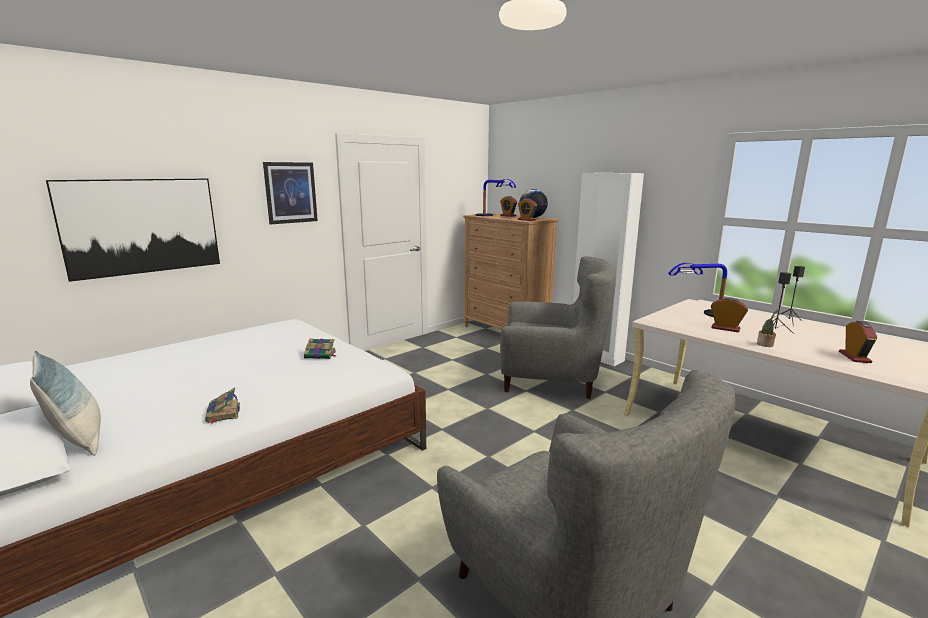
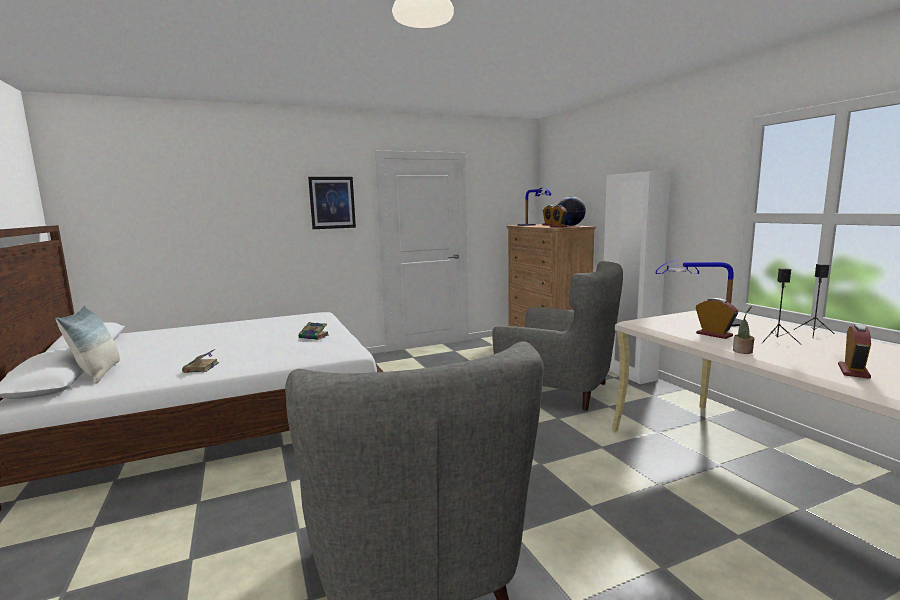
camera: 20 degrees right, 5 degrees down
(142, 226) = (209, 228): picture -> none

